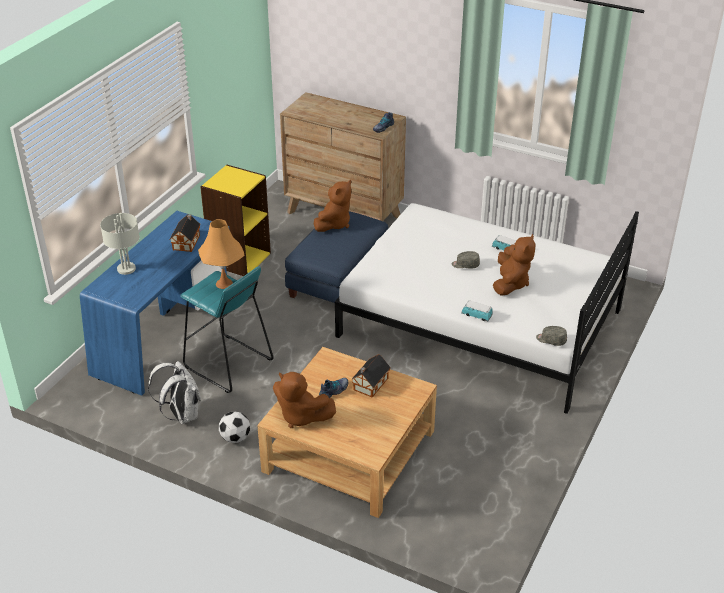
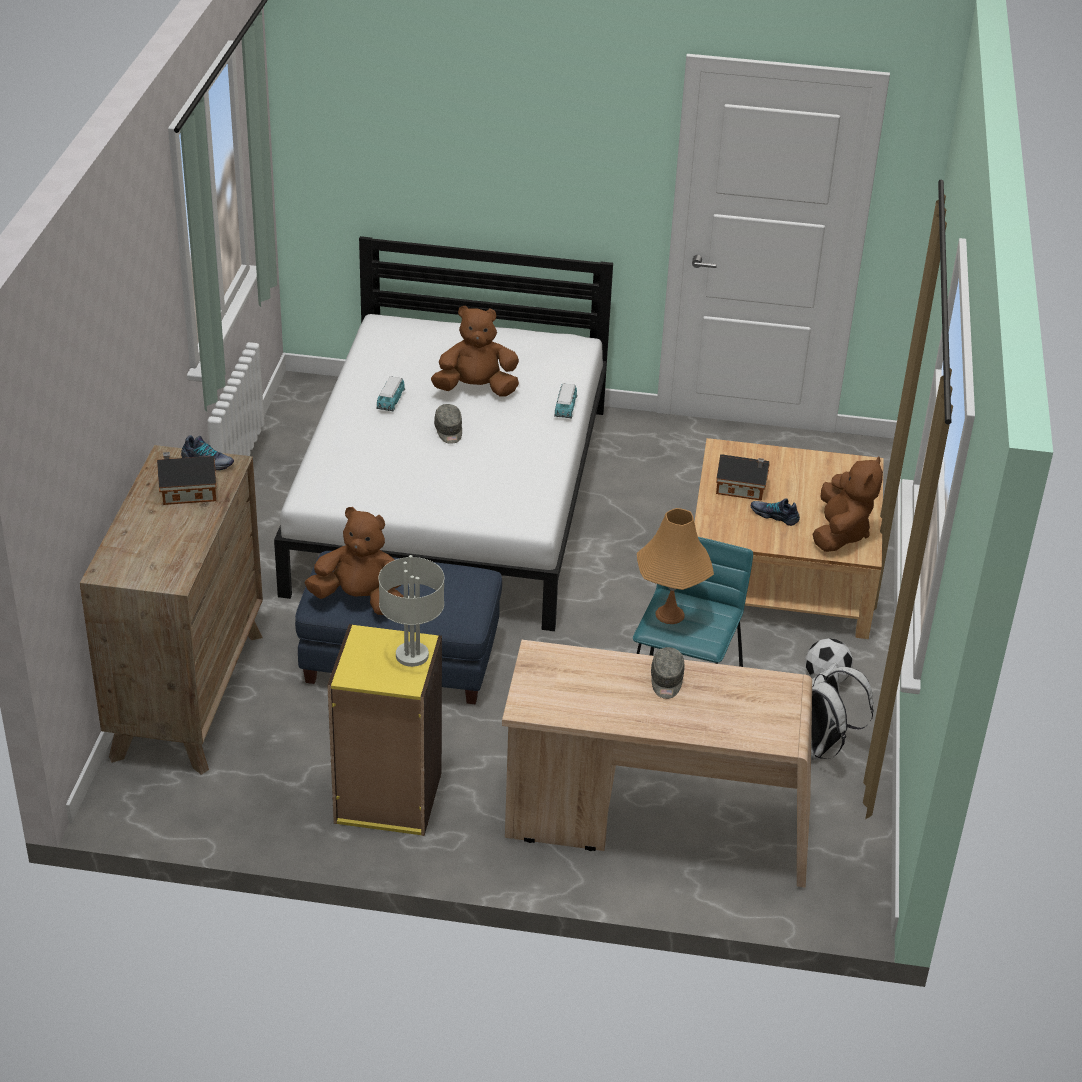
camera: 110 degrees left, 0 degrees up
(126, 269) = (712, 723): grey table lamp -> grey table lamp (413, 656)
(165, 337) = (656, 826): blue desk -> beige desk
(187, 242) = (594, 675): toy house -> toy house (186, 492)
(551, 340) = (584, 349): grey cap -> grey cap (666, 681)

